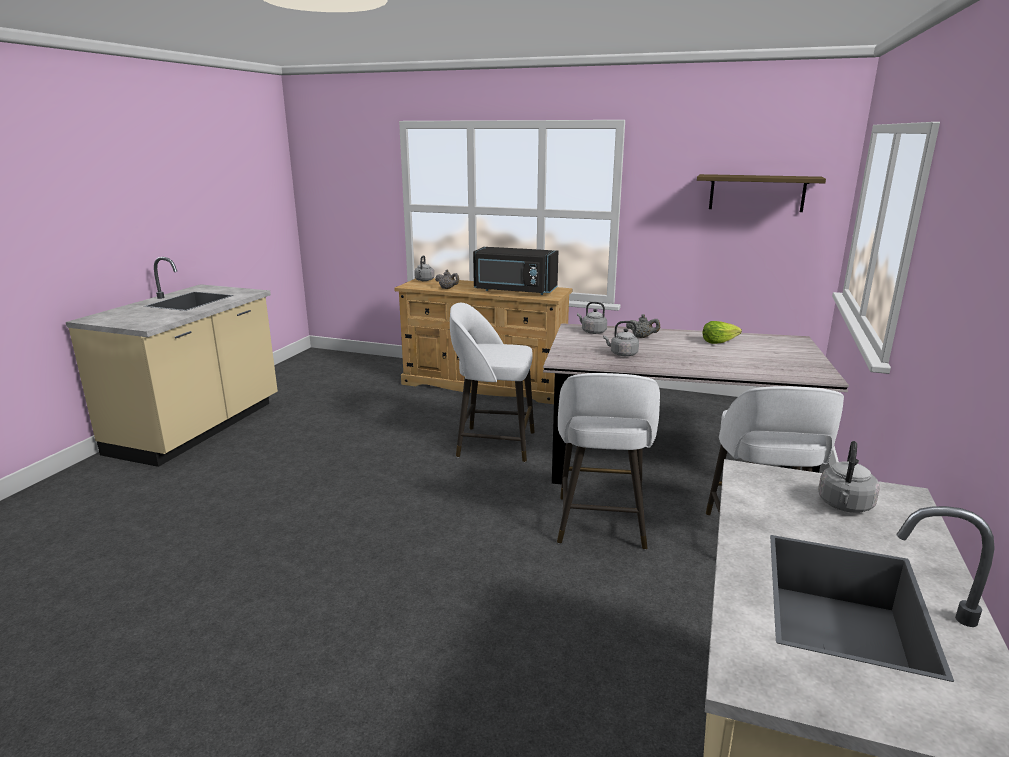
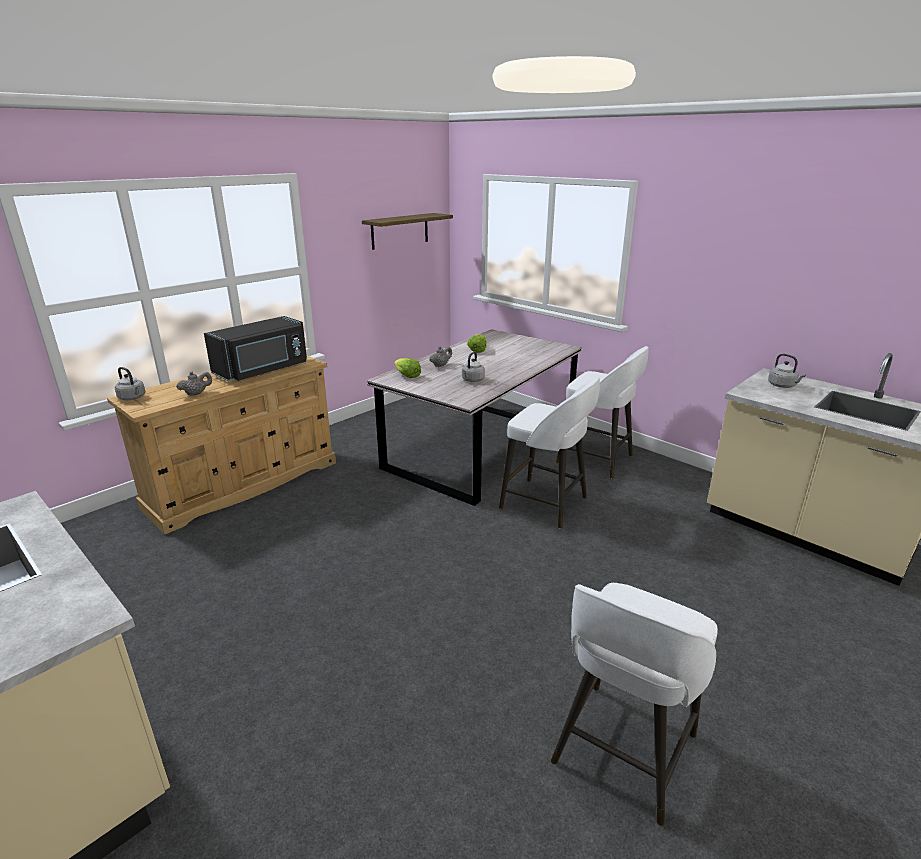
camera: 65 degrees left, 5 degrees up
(493, 444) = (380, 514): white stool -> white stool (622, 752)
(592, 332) = (406, 376): grey kettle -> lettuce

